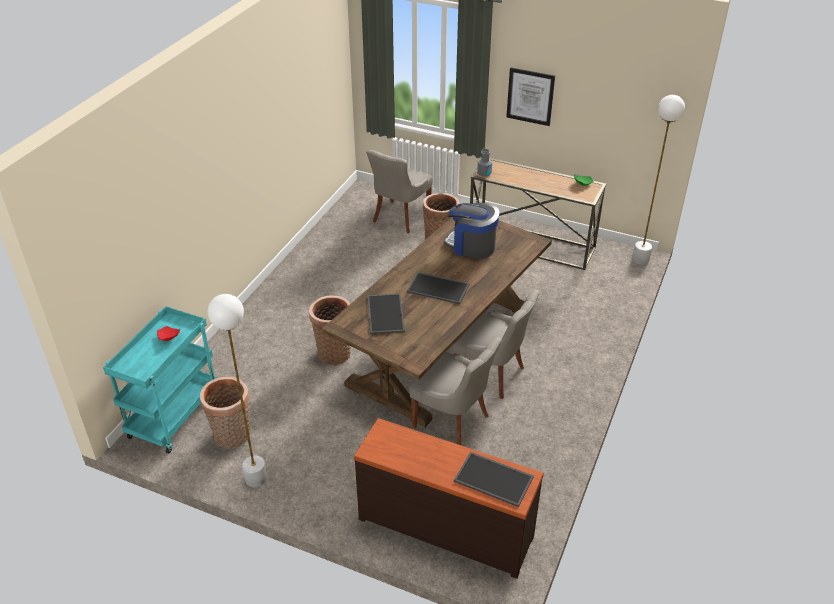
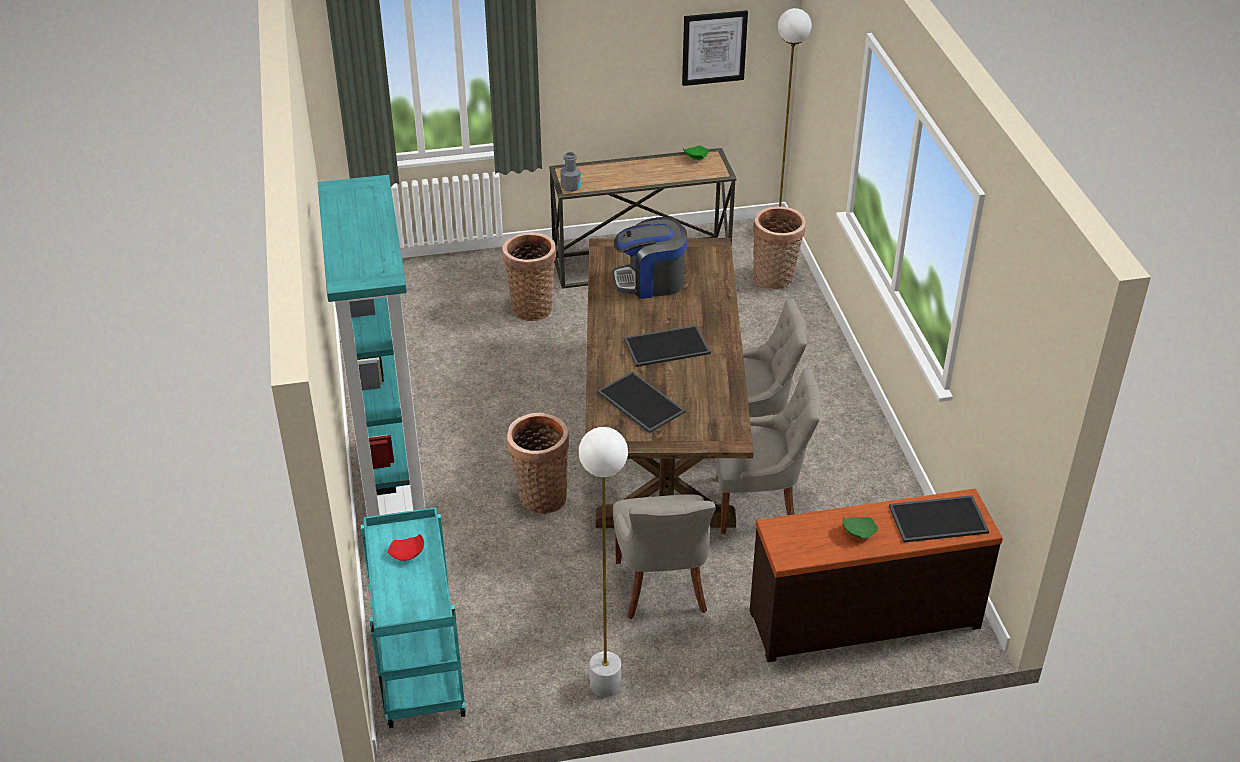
camera: 35 degrees left, 0 degrees up
(232, 437) = (524, 655): basket -> basket (775, 279)
(260, 314) = (393, 494): none -> turquoise bookcase
(400, 217) = (446, 294): grey chair -> grey chair (662, 588)
(432, 459) = (858, 532): none -> green plate
(530, 96) = (593, 64): picture -> picture (714, 47)

